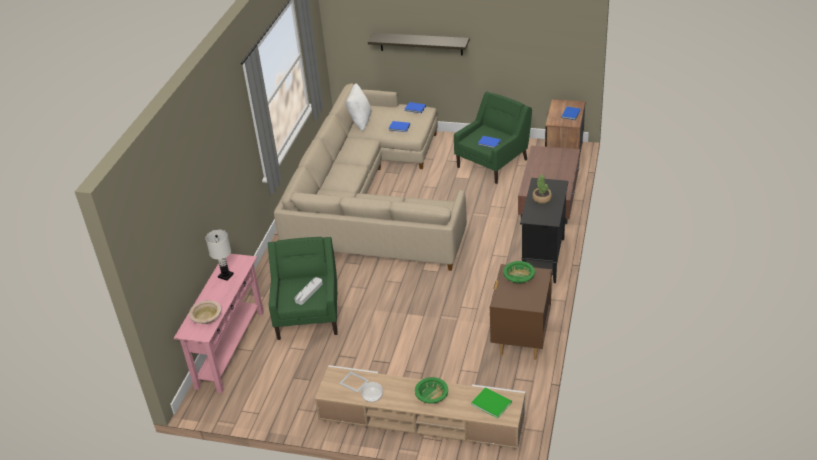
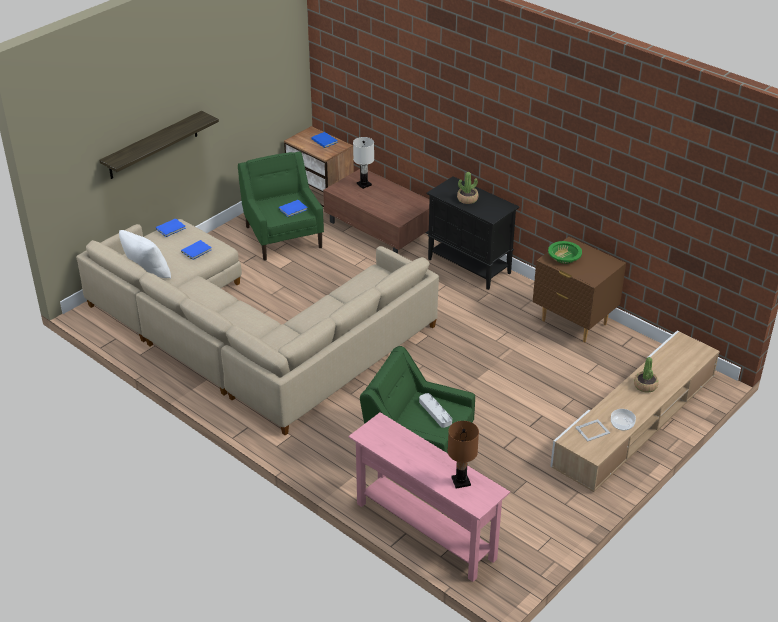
camera: 65 degrees left, 0 degrees up
(206, 316) = (461, 481): beige bowl -> brown table lamp
(225, 275) = (395, 446): white table lamp -> white table lamp (363, 184)
(432, 395) = (645, 385): green bowl -> potted plant
(491, 402) = (679, 354): green book -> none

